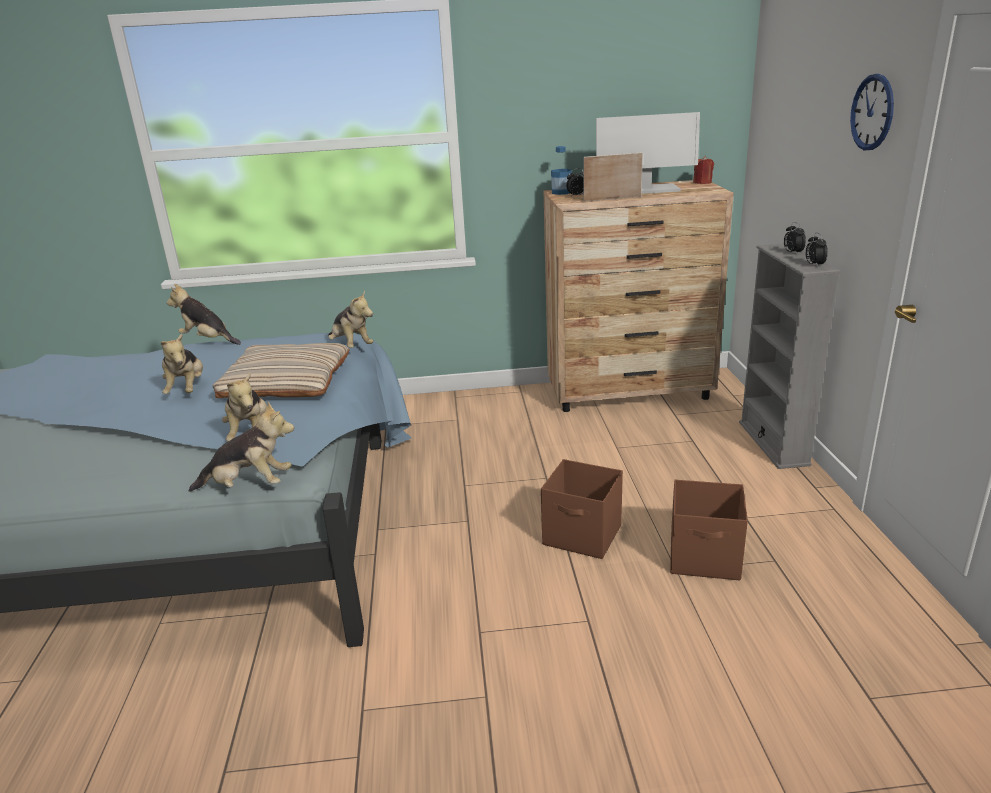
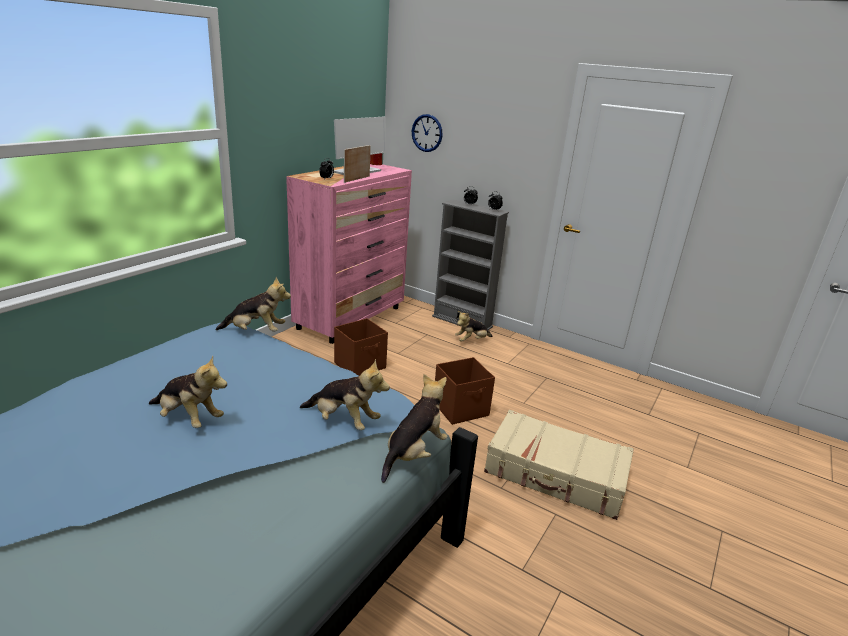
camera: 55 degrees left, 0 degrees up
(208, 340) = (85, 373): plush toy -> plush toy (471, 340)
(286, 380) = (268, 374): beige pillow -> none
(561, 192) = (306, 176): bottle -> none
(562, 664) = (555, 475): none -> beige suitcase
(630, 392) = (351, 318): brown dresser -> pink dresser
(705, 558) = (524, 390): brown storage box -> brown storage box (360, 365)
(872, 112) = (522, 122): wall clock -> wall clock (427, 133)

